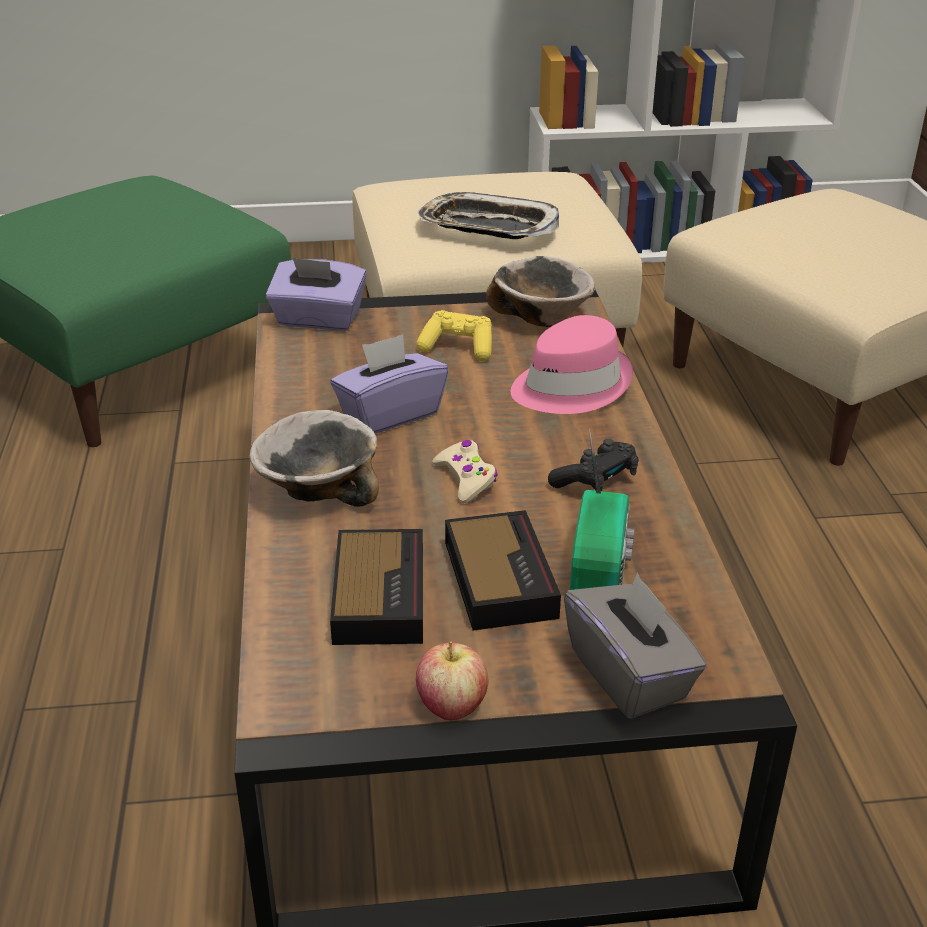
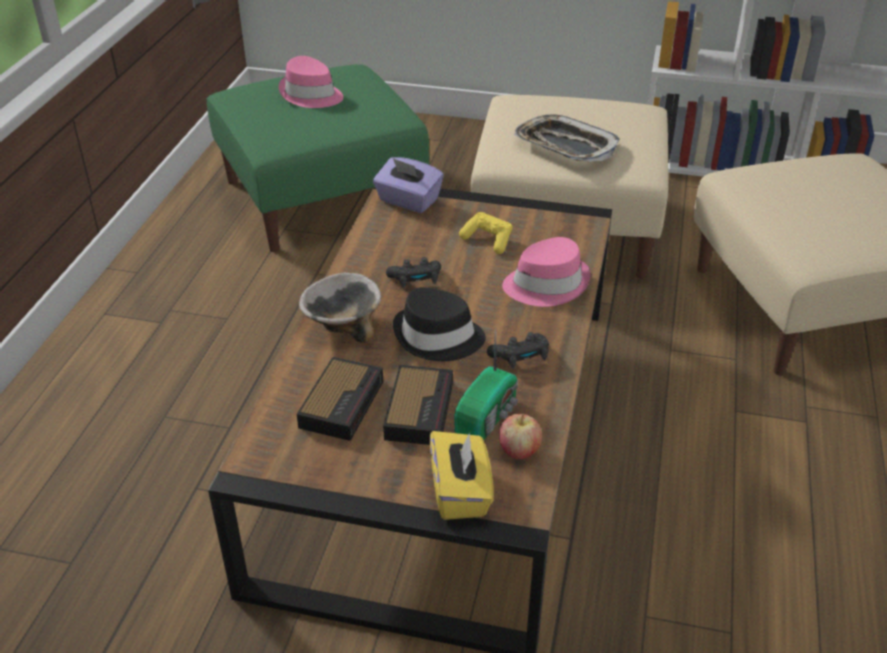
camera: 20 degrees right, 5 degrees up
(101, 217) = (311, 95): none -> pink hat
(389, 414) = (416, 281): purple tissue box -> black game controller
(451, 706) = (345, 483): apple -> apple (519, 451)
(466, 479) = (438, 338): beige game controller -> black hat
(542, 317) = (559, 227): bowl -> none
(629, 675) = (460, 493): grey tissue box -> yellow tissue box

